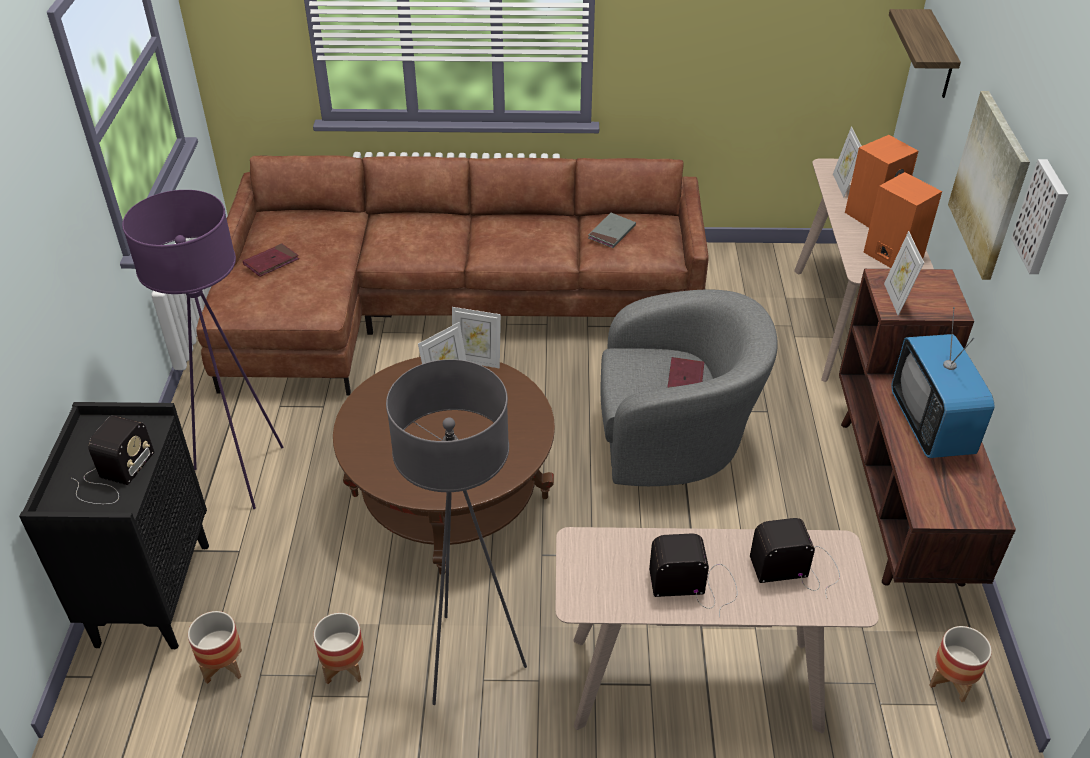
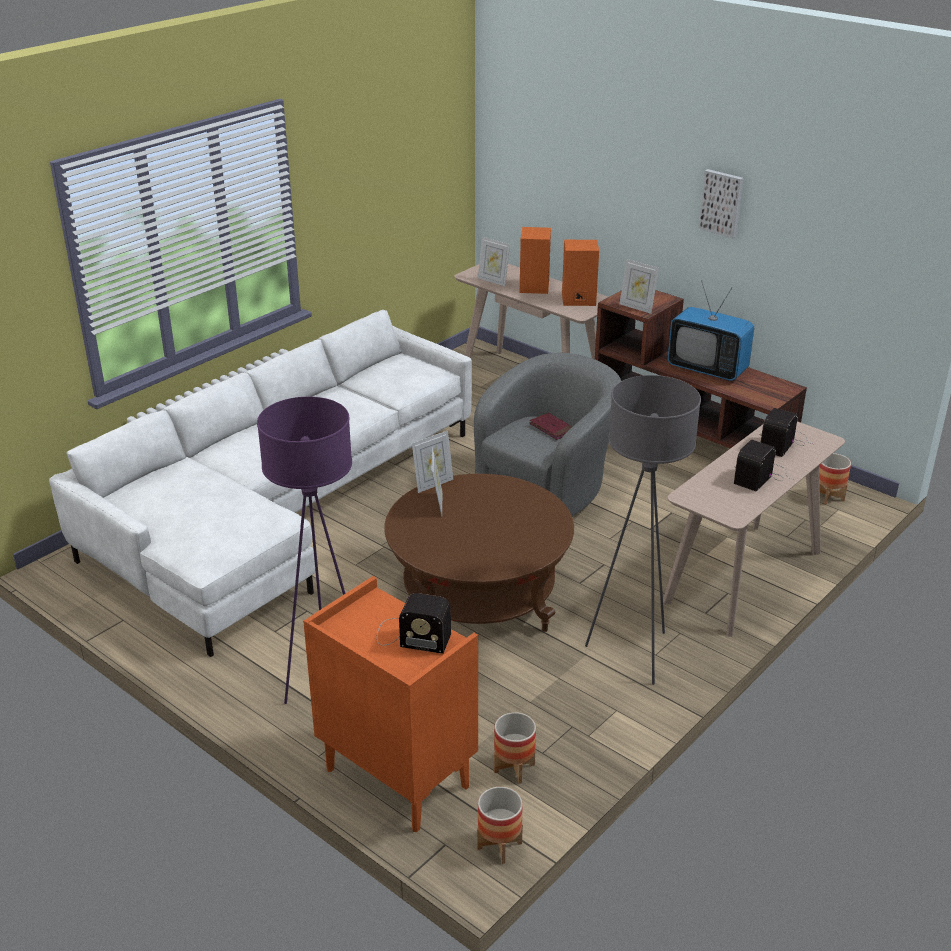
camera: 50 degrees left, 10 degrees down
(113, 476) = (410, 636): radio -> radio turned 135 degrees clockwise
(154, 593) = (396, 777): black cabinet -> orange cabinet
(271, 262) = (186, 516): red book -> none
(344, 668) = (580, 710): planter -> planter (499, 845)
(444, 305) = (280, 509): brown sofa -> white sofa
(611, 232) = (387, 377): grey book -> none
(939, 56) = (524, 164): shelf -> none
(989, 185) = (644, 214): picture -> none

